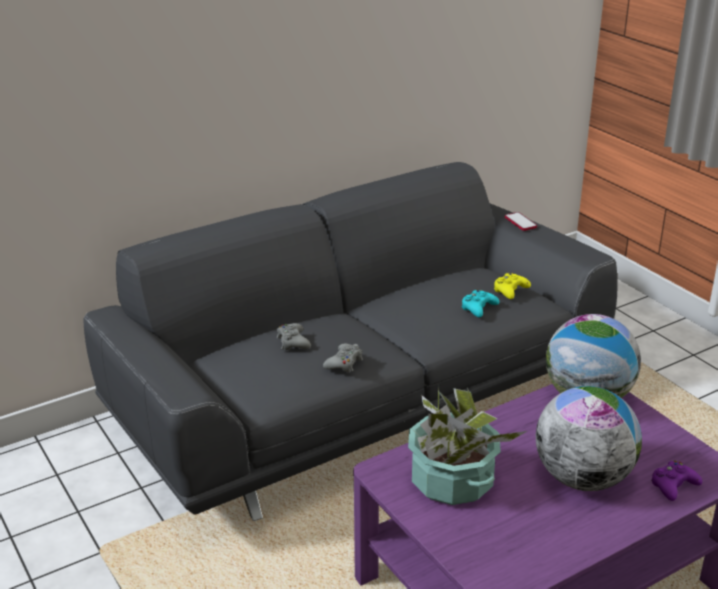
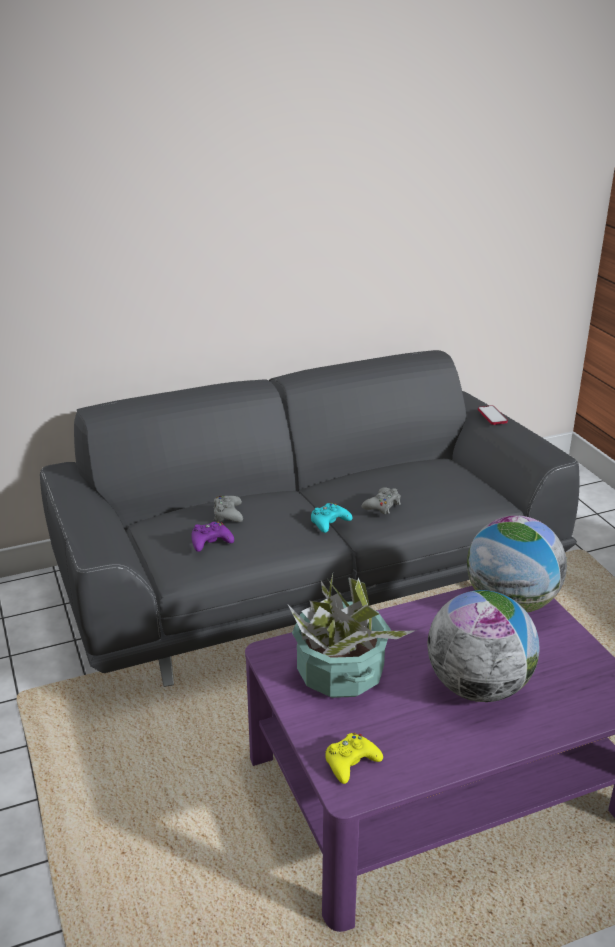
camera: 10 degrees right, 0 degrees up
(344, 363) = (270, 540): grey game controller -> grey game controller (382, 505)
(478, 308) = (424, 498): turquoise game controller -> turquoise game controller (329, 522)
(510, 290) = (463, 484): yellow game controller -> yellow game controller (351, 762)
(673, 485) = (573, 707): purple game controller -> purple game controller (210, 541)

